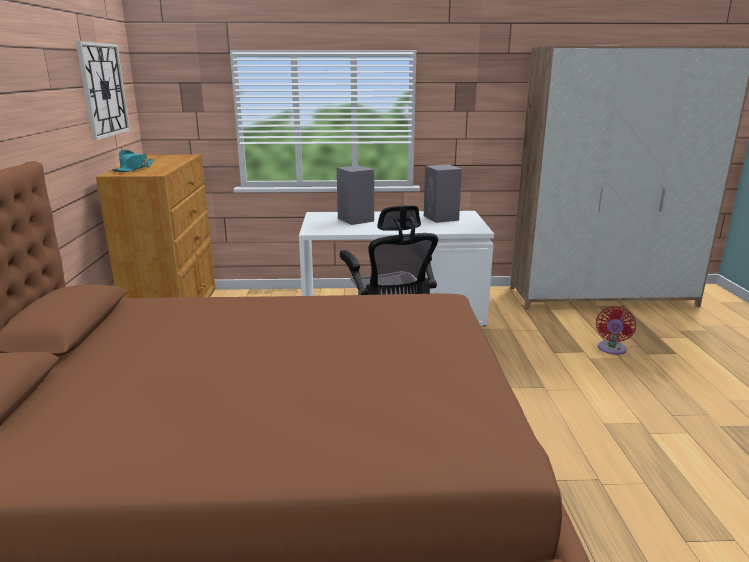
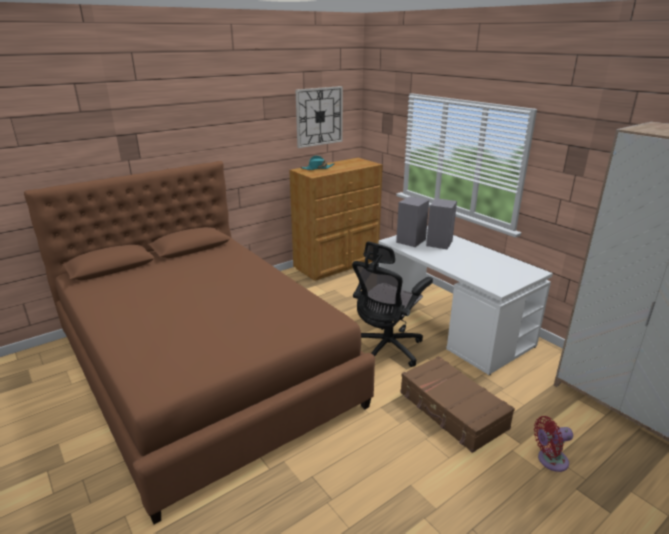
camera: 55 degrees right, 5 degrees up
(441, 218) = (501, 267): grey speaker -> grey speaker (410, 241)
(518, 362) = (452, 411): none -> brown suitcase

